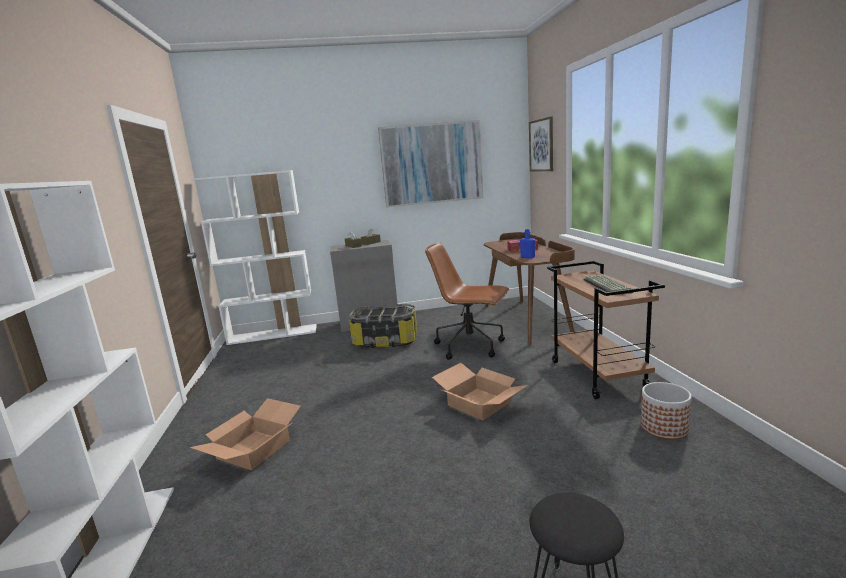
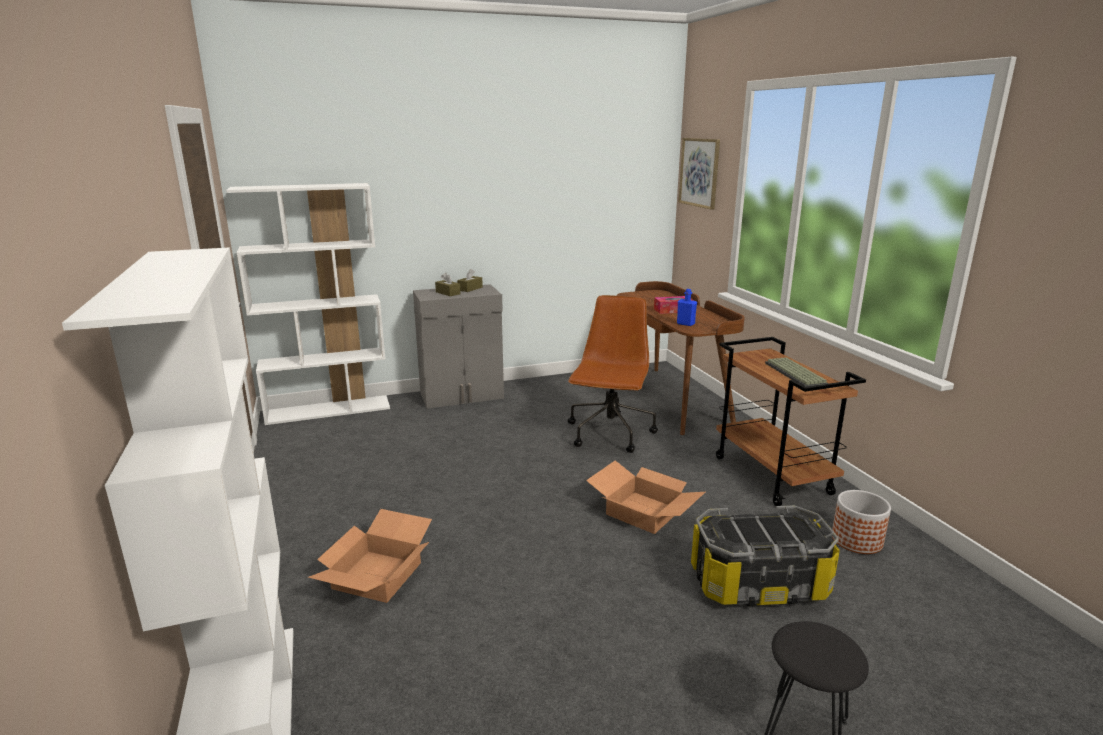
camera: 10 degrees left, 5 degrees up
(385, 341) = (494, 424): storage box -> storage box (758, 583)
(431, 164) = (554, 184): picture -> none
(471, 346) = (610, 434): brown office chair -> brown office chair turned 90 degrees clockwise

